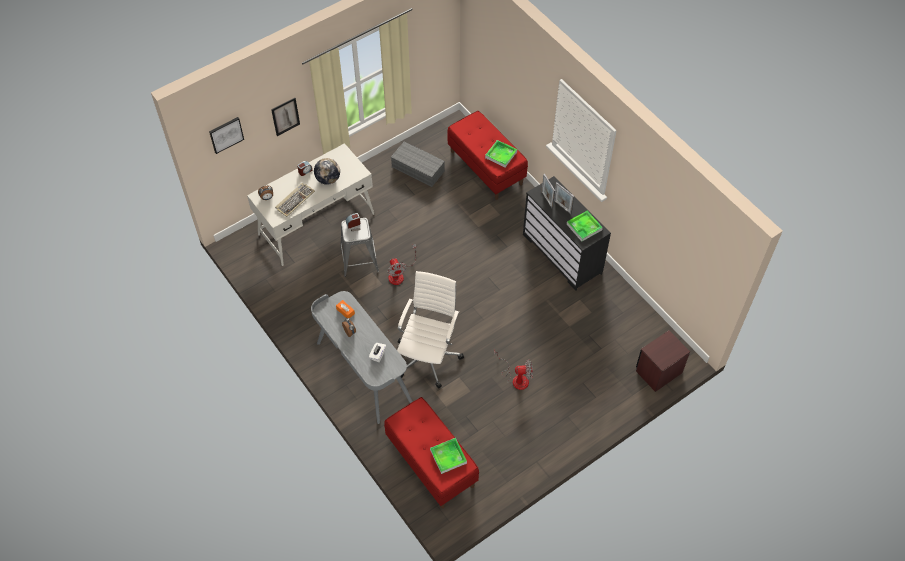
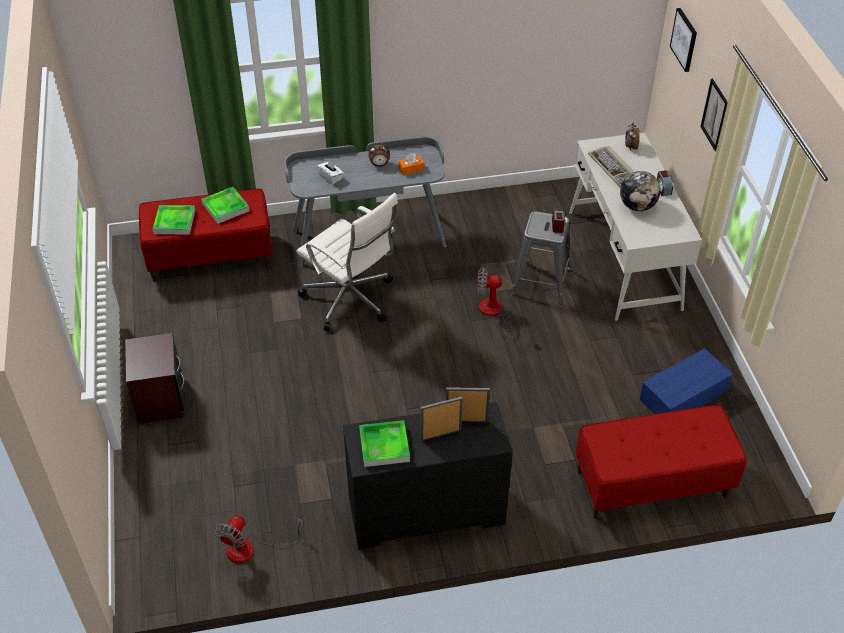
camera: 115 degrees right, 10 degrees down
(419, 169) = (683, 396): grey storage box -> blue storage box
(501, 155) = (627, 449): tray -> tray (225, 207)
(516, 378) = (258, 372): fan -> fan (251, 549)
(658, 371) = (147, 540): brown nightstand -> brown nightstand (160, 399)

